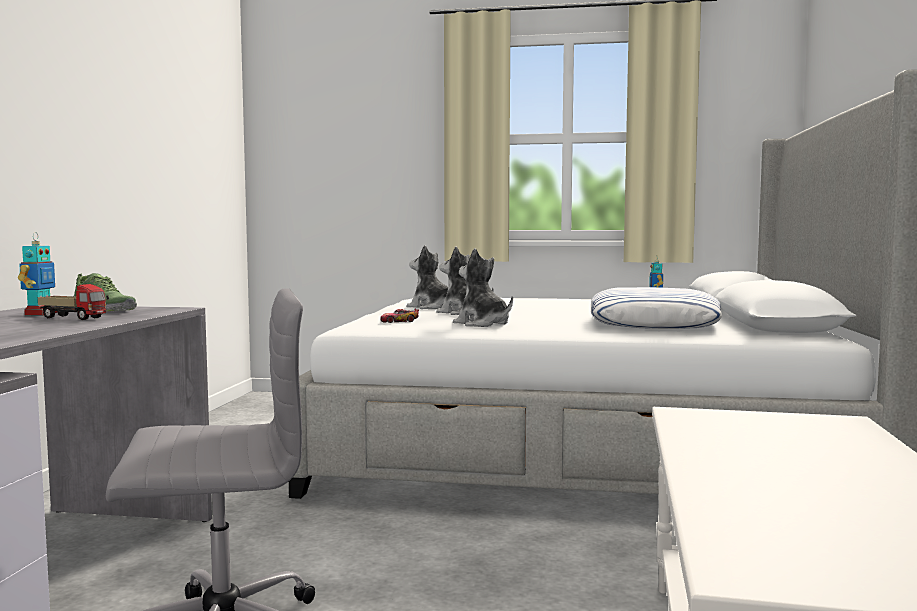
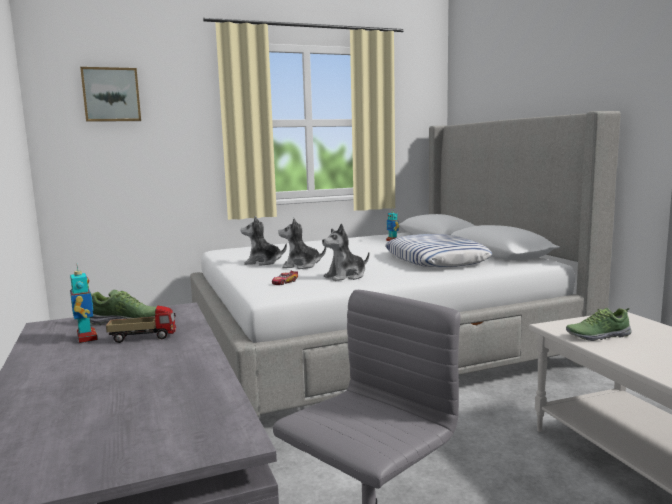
camera: 30 degrees left, 5 degrees up
(328, 108) = (111, 95): none -> picture
(482, 324) = (346, 276): plush toy -> plush toy turned 45 degrees counterclockwise
(724, 431) = (597, 336): none -> shoe

